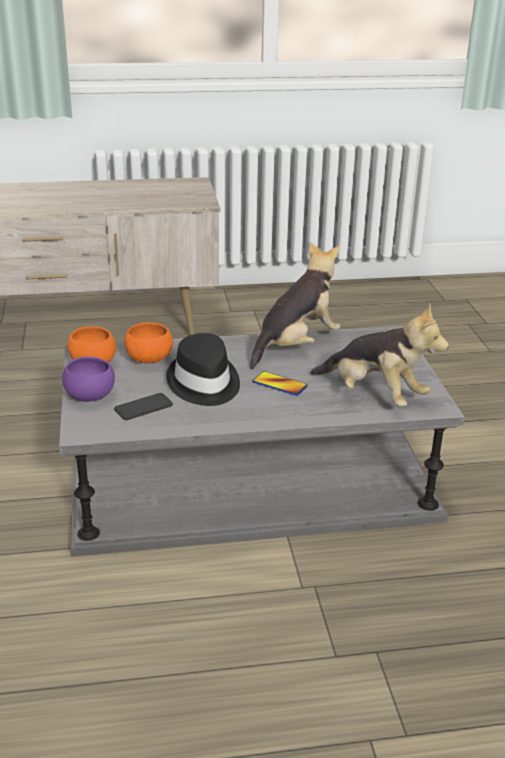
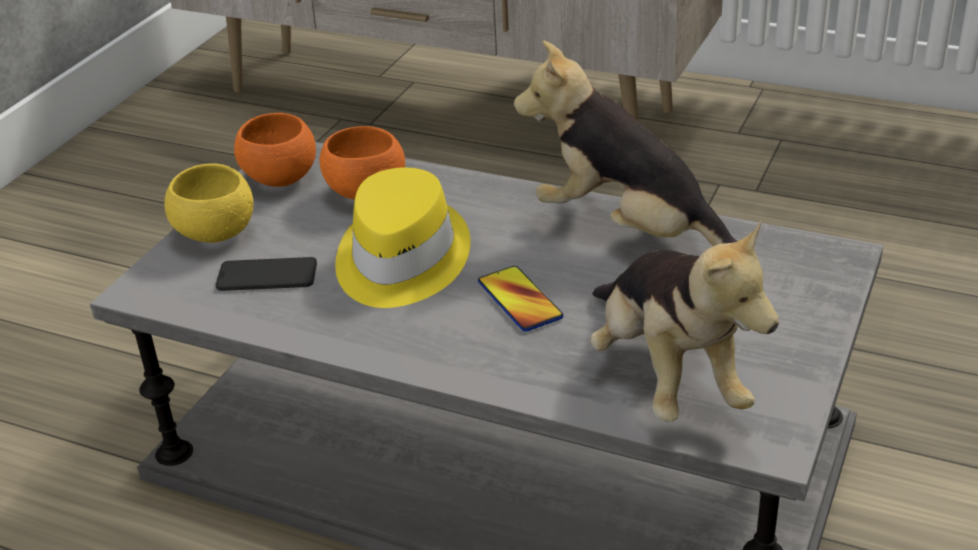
camera: 35 degrees right, 5 degrees up
(90, 397) = (215, 233): purple bowl -> yellow bowl
(203, 383) = (399, 260): black hat -> yellow hat
(296, 345) = (629, 231): plush toy -> plush toy turned 135 degrees counterclockwise

